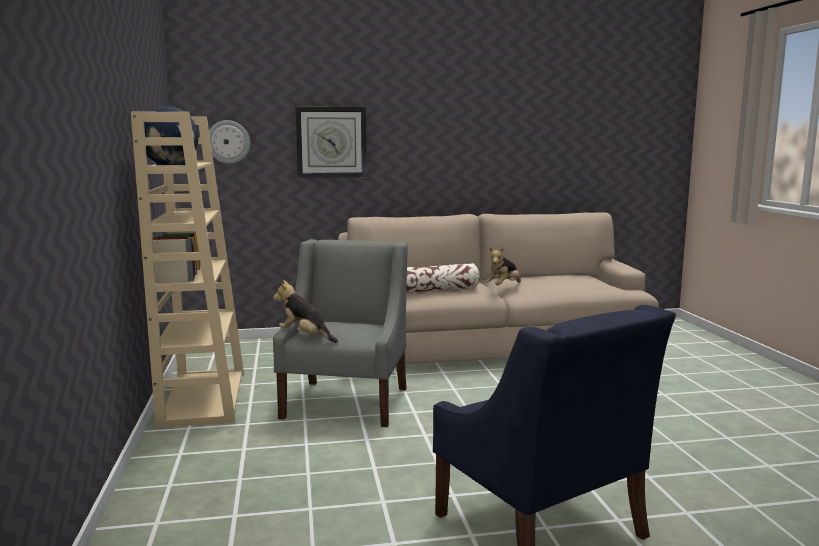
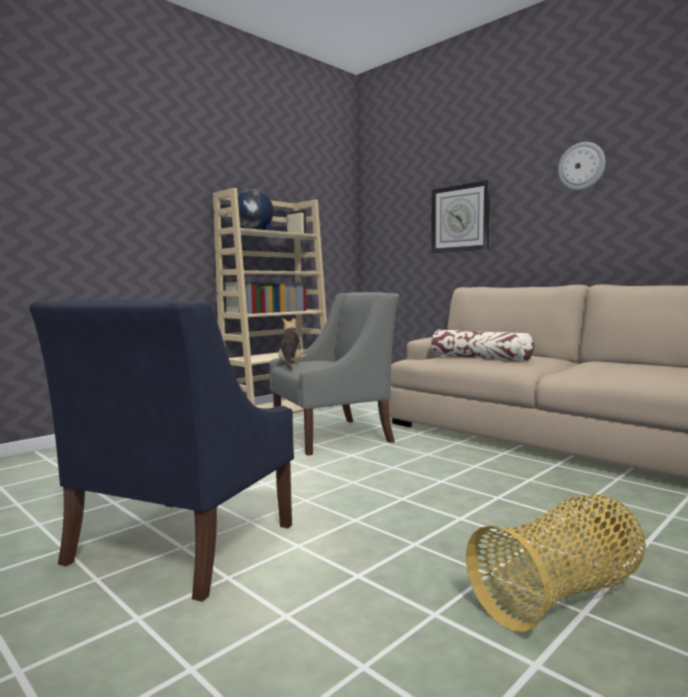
camera: 55 degrees right, 5 degrees down
(228, 142) = (388, 226): wall clock -> wall clock (581, 166)
(504, 287) = (561, 365): plush toy -> none
(709, 436) = (560, 596): none -> basket

